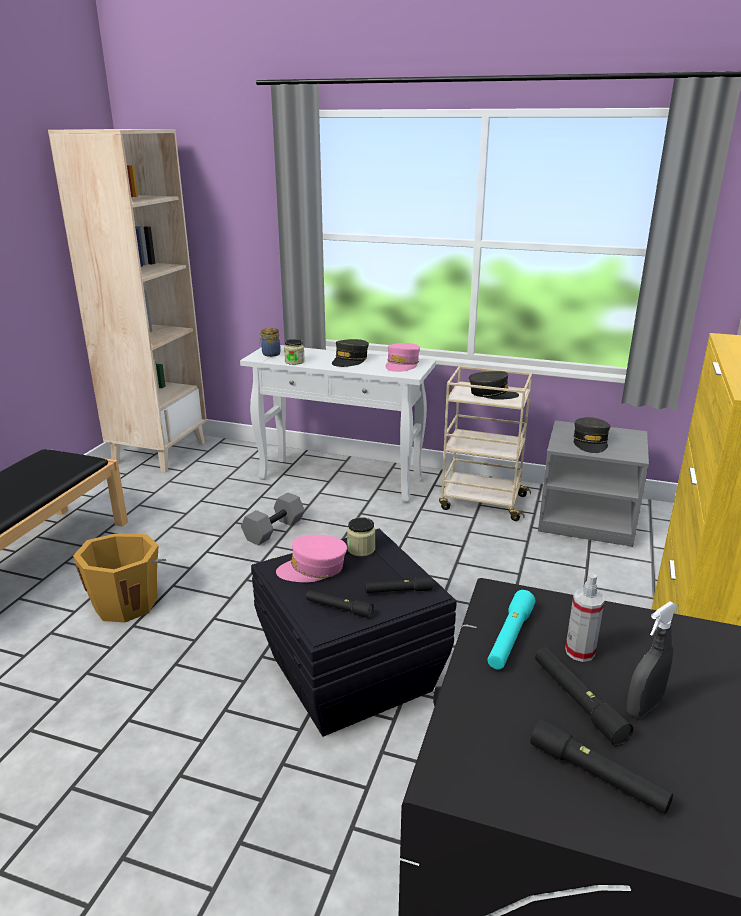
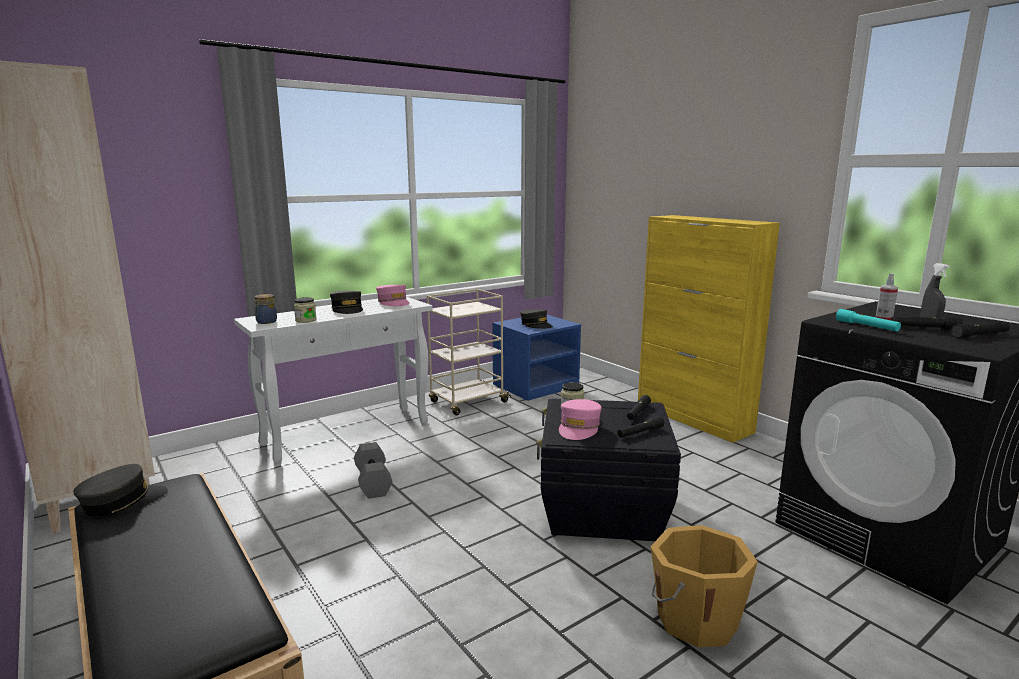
camera: 55 degrees left, 10 degrees down
(126, 603) = (372, 591): orange bucket -> orange bucket (695, 619)
(492, 393) = (467, 308): grey cap -> grey cap (122, 502)
(587, 520) = (535, 386): grey nightstand -> blue nightstand

